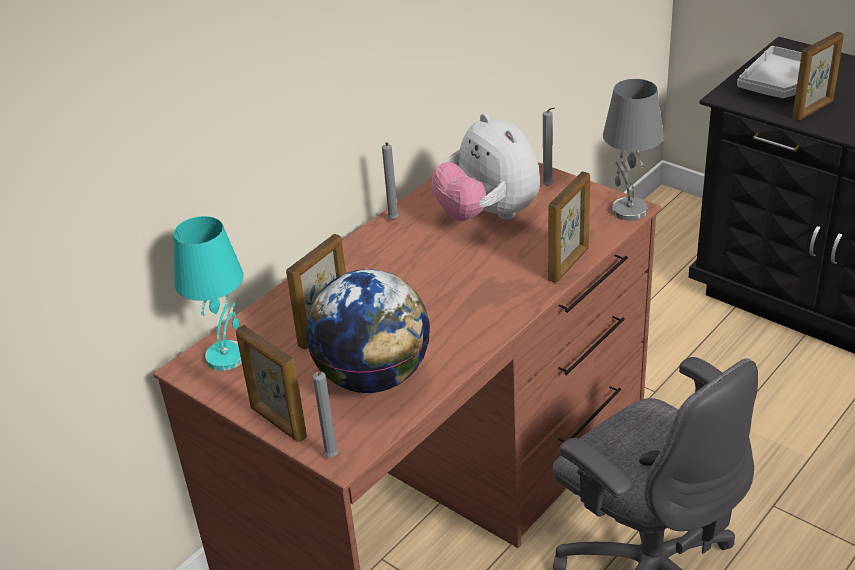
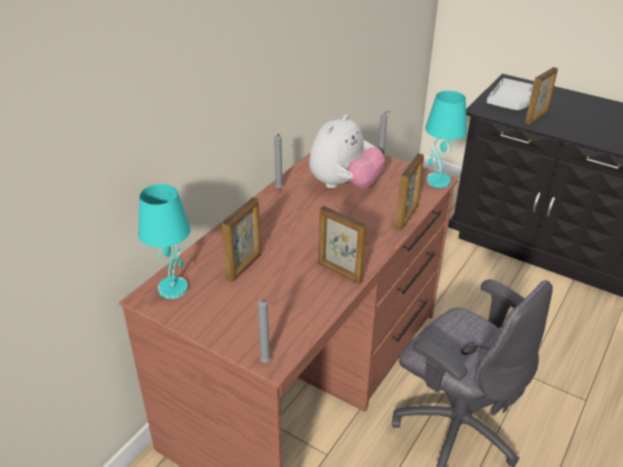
camera: 10 degrees left, 0 degrees up
(278, 423) = (220, 337): picture frame -> picture frame (339, 272)
(373, 377) = (285, 300): globe -> none
(488, 215) = (344, 185): plush toy -> plush toy turned 105 degrees counterclockwise
(628, 210) = (437, 181): grey table lamp -> turquoise table lamp

